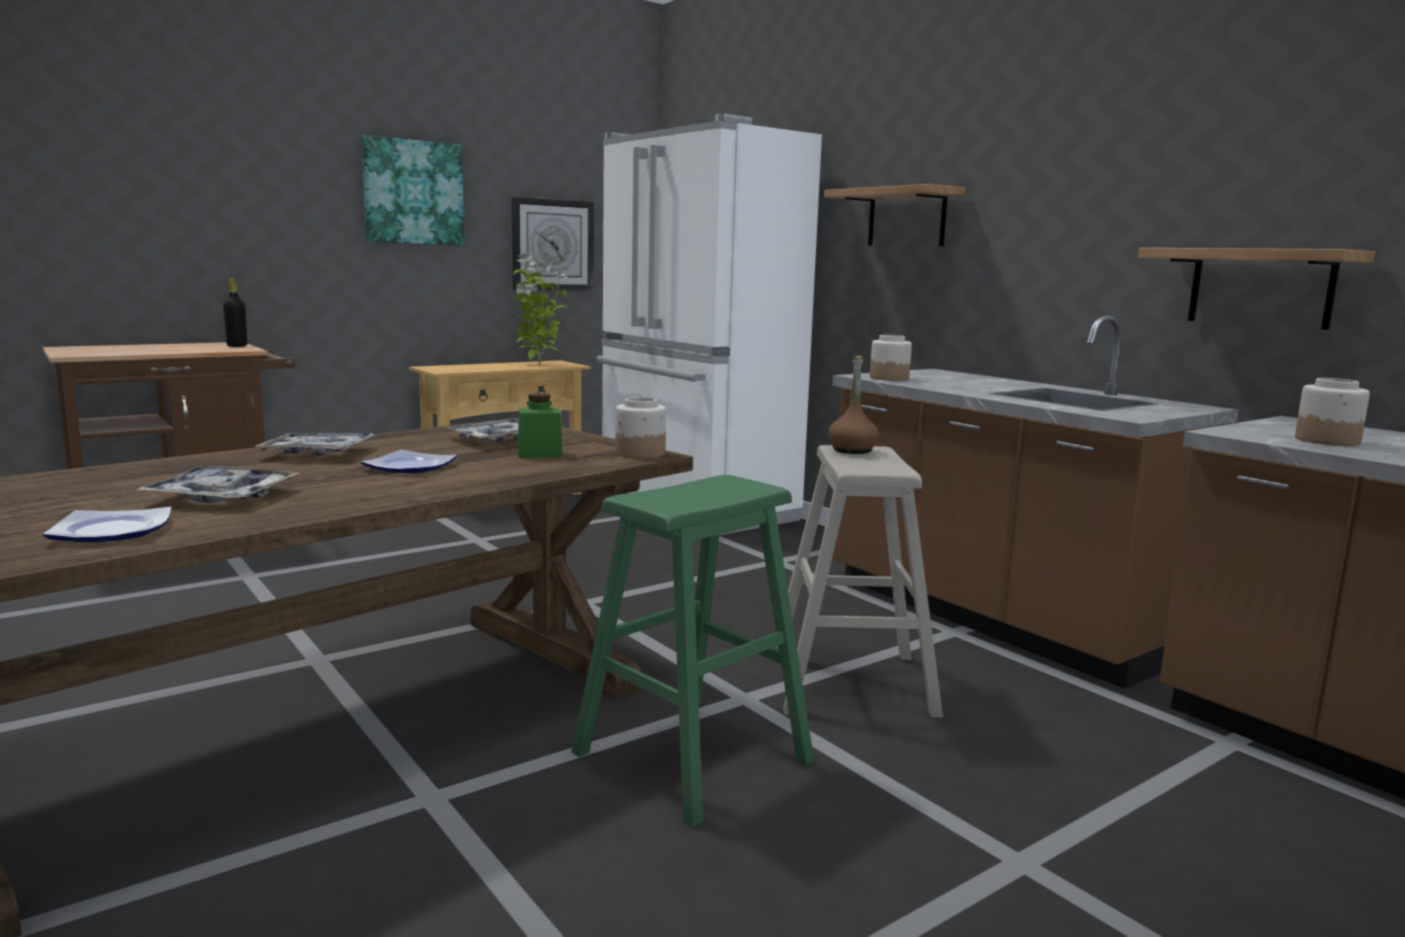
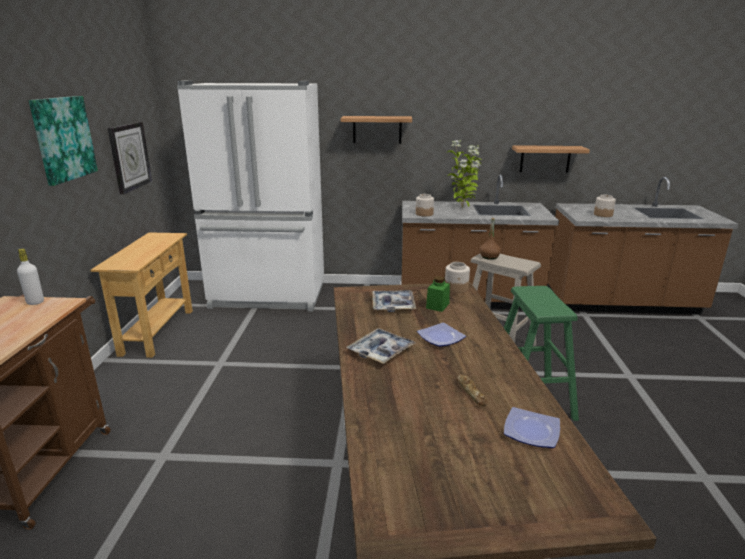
camera: 50 degrees left, 10 degrees up
(222, 497) = (471, 393): tray -> bread
(237, 346) = (35, 302): black bottle -> white bottle
(538, 364) = (156, 240): potted plant -> potted plant (463, 208)

